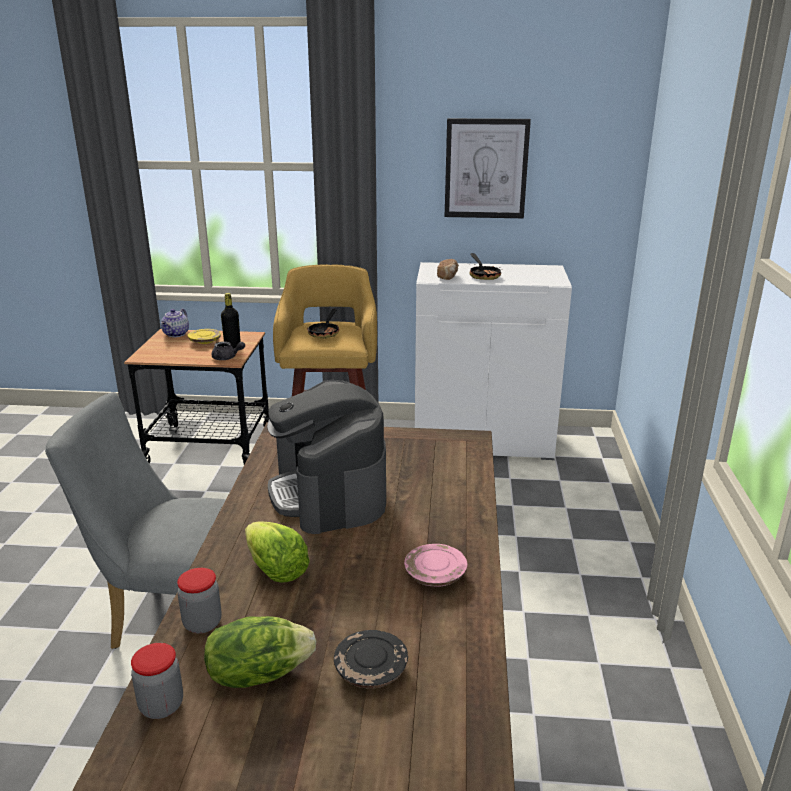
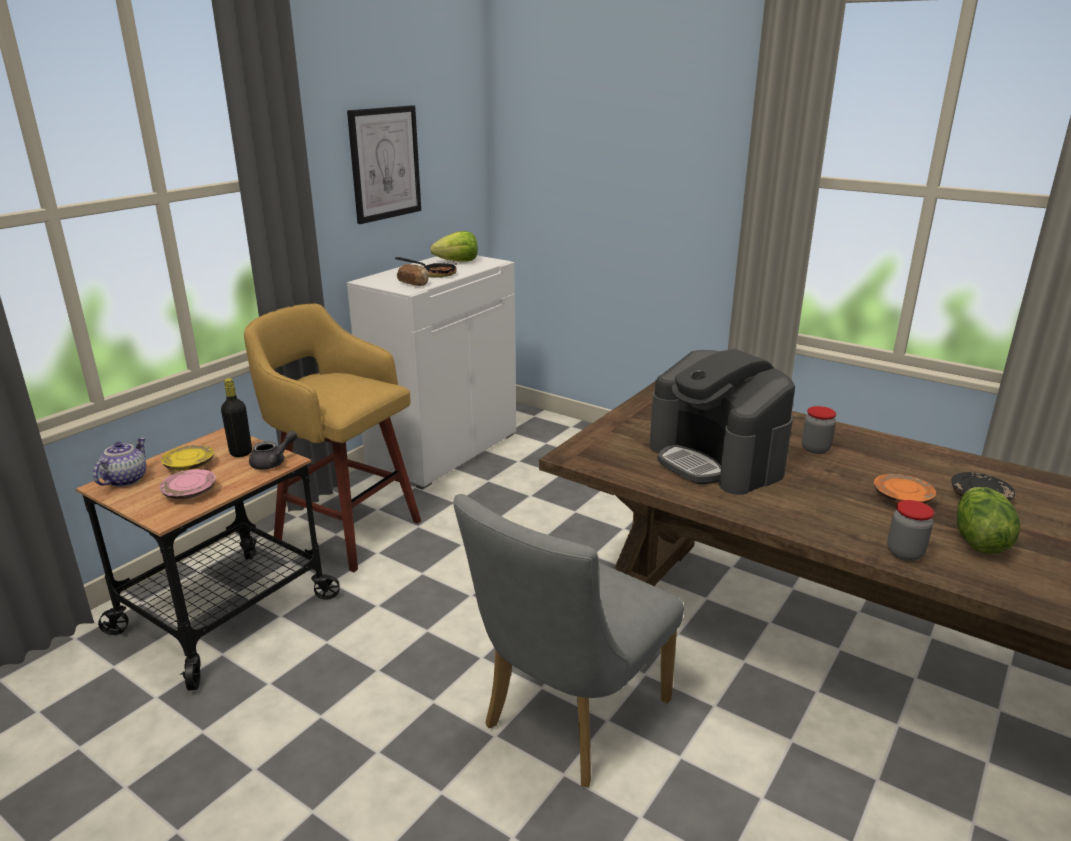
camera: 60 degrees left, 0 degrees up
(161, 705) = (1015, 588): jar -> jar (815, 449)
(176, 334) = (125, 479): teapot -> teapot turned 120 degrees counterclockwise
(275, 570) = (834, 507): lettuce -> lettuce (457, 261)
(325, 332) = (338, 387): frying pan -> none
(325, 610) = (901, 498): none -> orange plate
(329, 493) = (717, 460): coffee machine -> coffee machine turned 45 degrees clockwise
(435, 575) = (868, 450): pink plate -> pink plate (190, 492)

